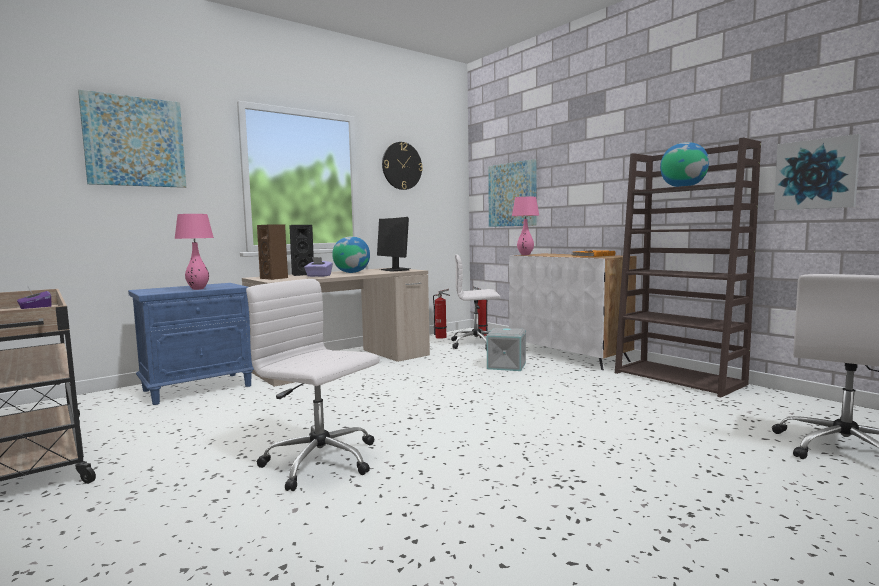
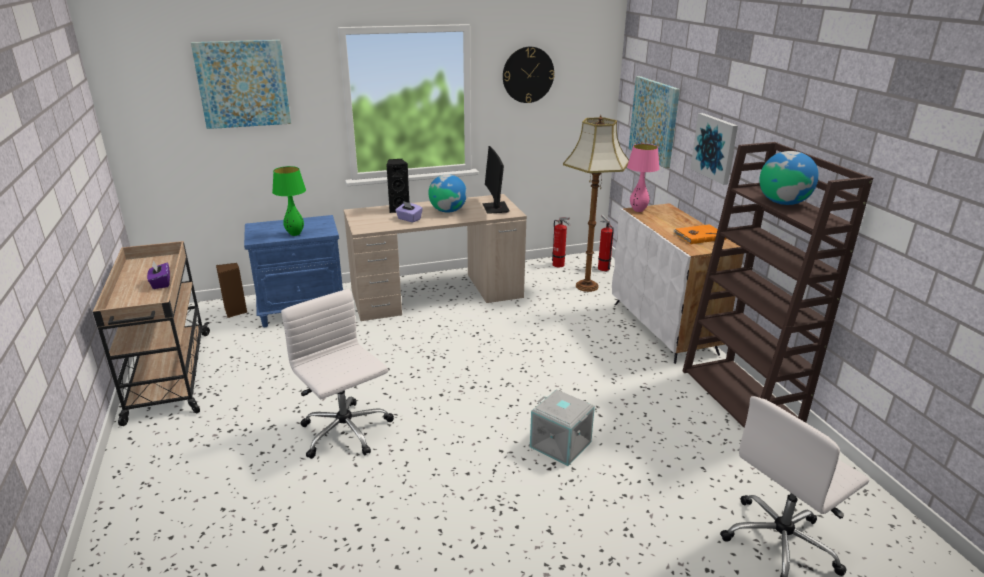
camera: 20 degrees right, 20 degrees up
(198, 289) = (295, 234): pink table lamp -> green table lamp
(275, 278) = (367, 220): brown speaker -> brown speaker (236, 311)
(477, 344) = (586, 286): white office chair -> floor lamp
(507, 365) = (584, 333): grey storage box -> grey storage box (561, 444)
(815, 174) = (913, 240): picture -> picture (715, 148)

